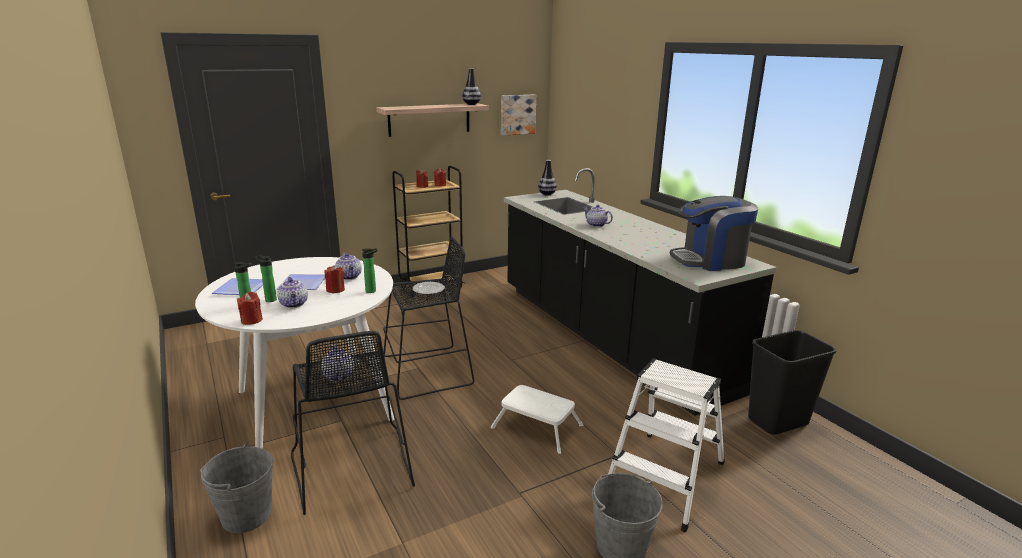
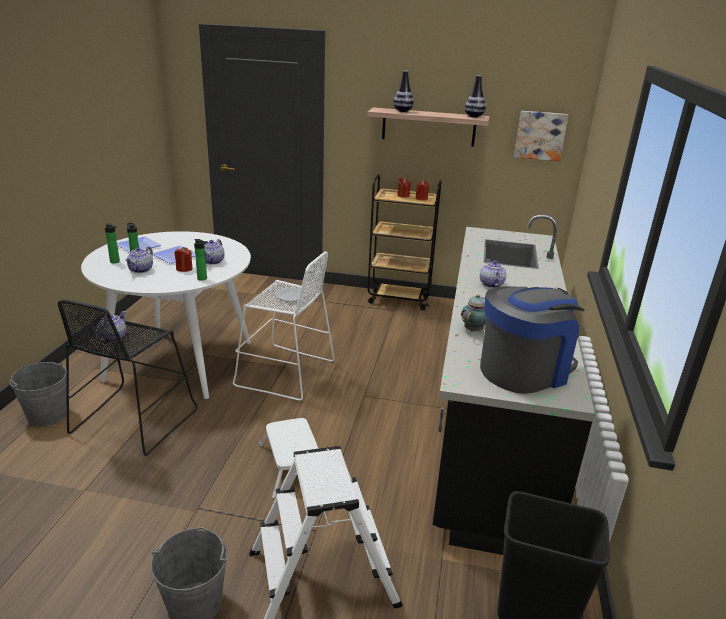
camera: 40 degrees right, 5 degrees up
(251, 320) = (98, 272): red candle -> none
(426, 371) = (284, 372): black stool -> white stool
(547, 194) = (518, 235): vase -> vase (403, 111)
(644, 251) = (474, 329): none -> teapot
(710, 260) = (524, 370): coffee machine -> coffee machine turned 120 degrees clockwise

